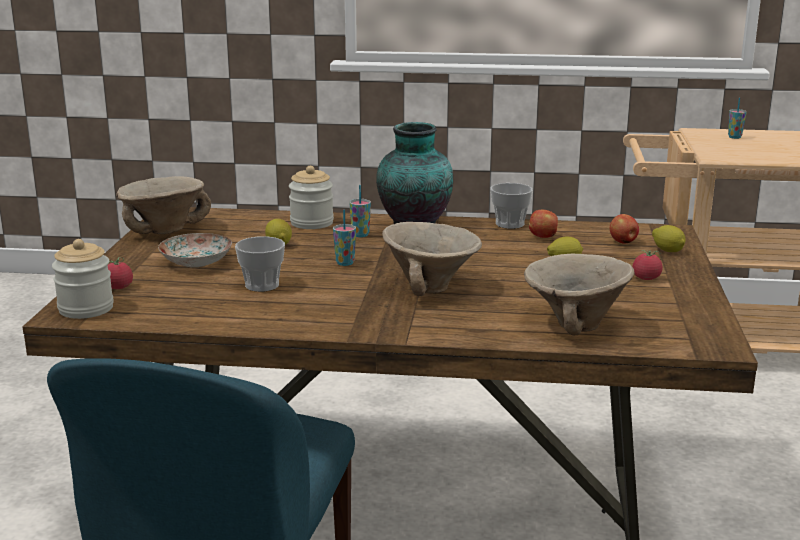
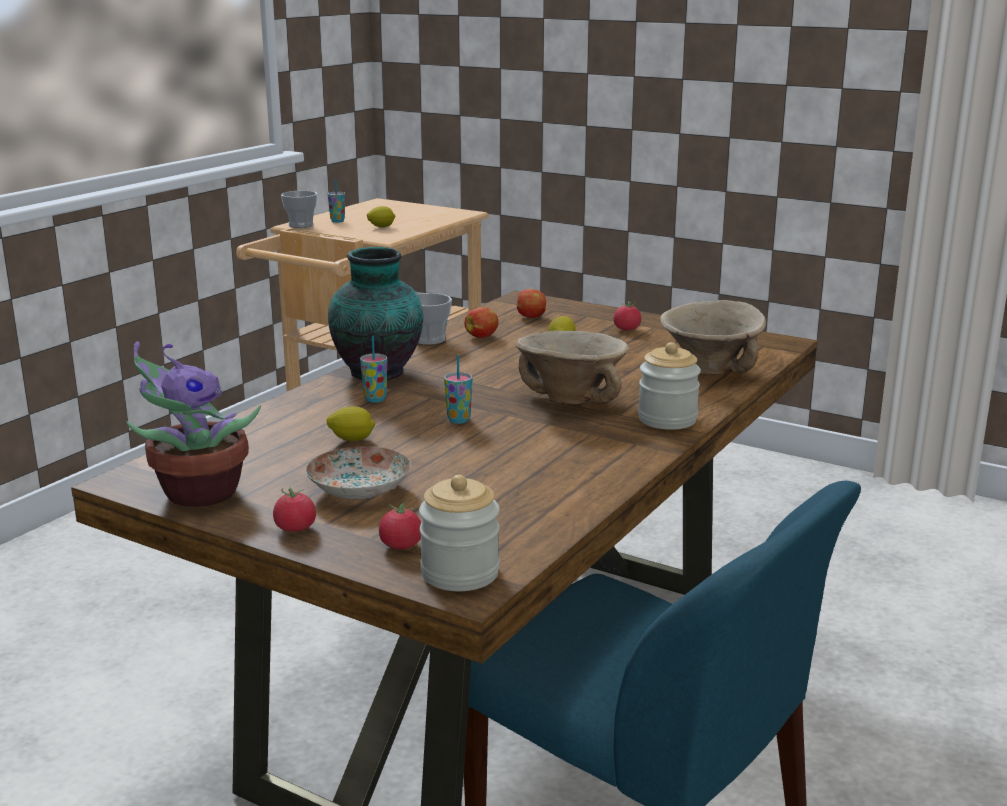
camera: 65 degrees left, 0 degrees up
(129, 259) = (295, 529): none -> tomato
(164, 230) = (196, 494): beige bowl -> potted plant
(262, 285) = (484, 467): cup -> cup (301, 225)
(312, 223) = (298, 413): jar -> jar (667, 419)
(668, 251) = (570, 310): lemon -> lemon (381, 227)

